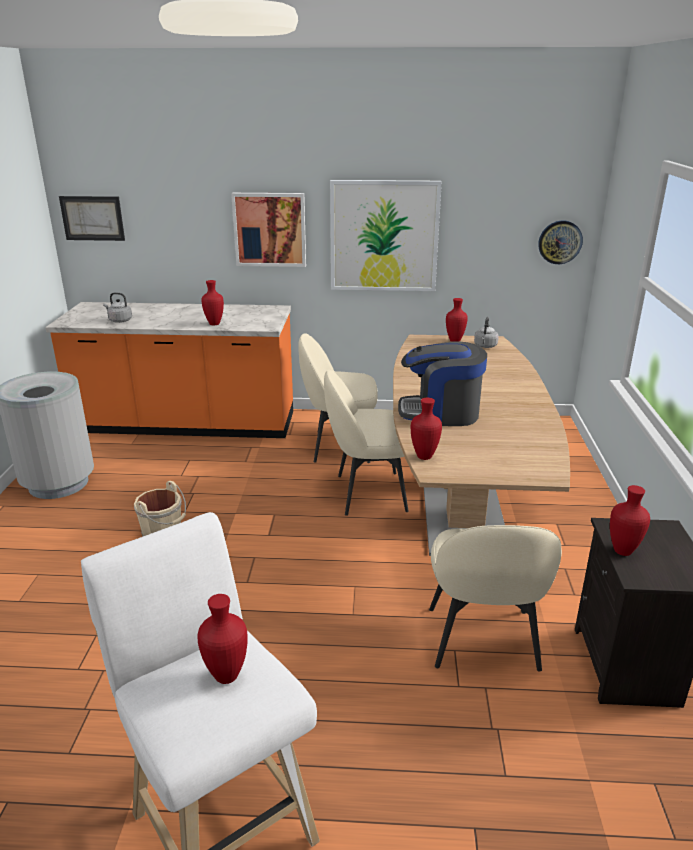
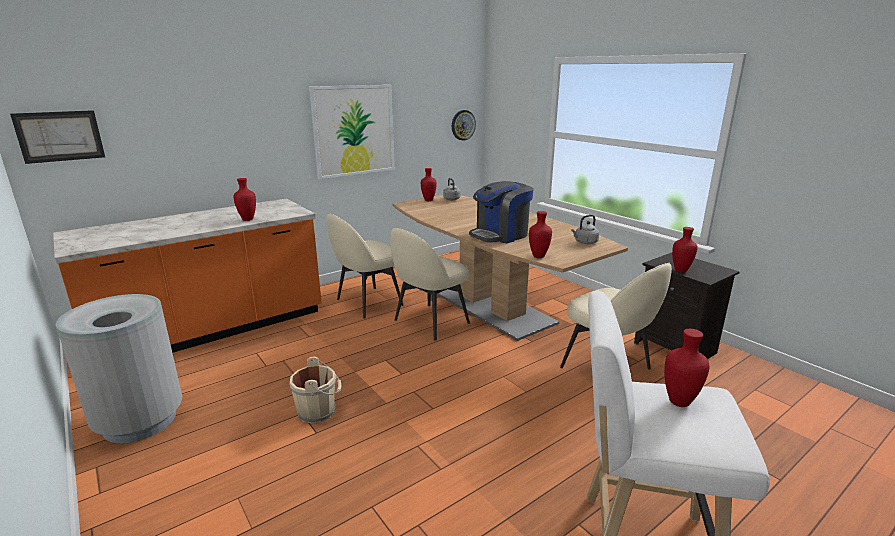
camera: 40 degrees left, 5 degrees down
(119, 320) = (140, 235): grey kettle -> grey kettle (585, 242)
(270, 229) = (260, 133): picture -> none

